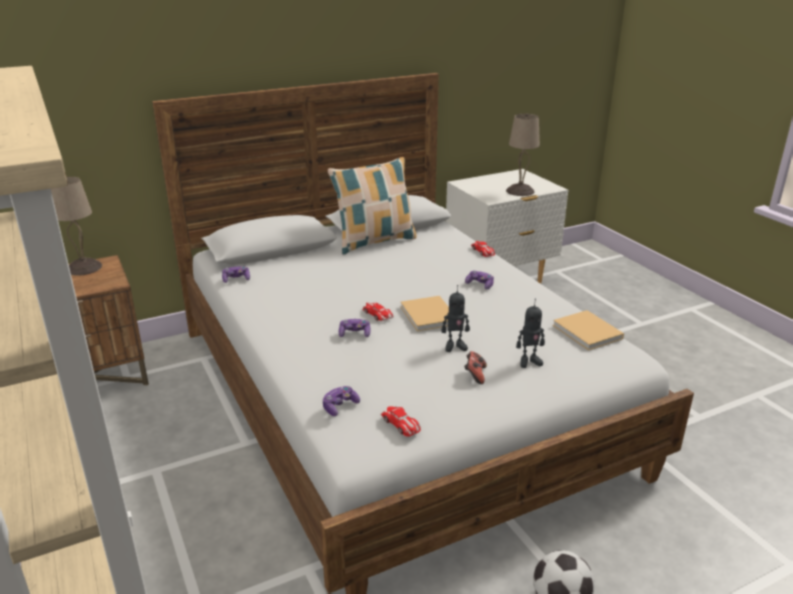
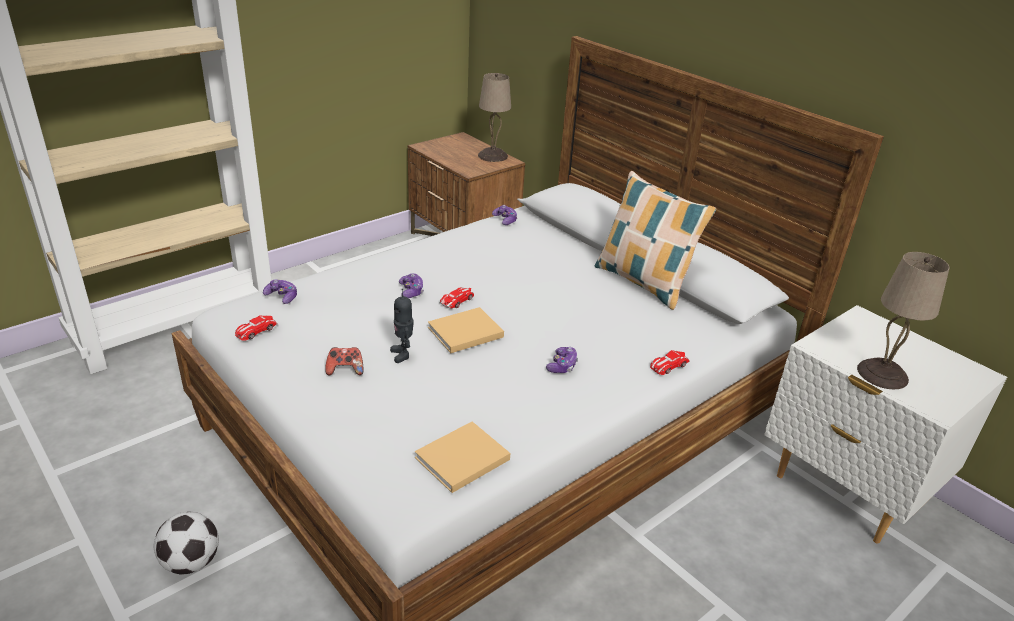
camera: 75 degrees right, 5 degrees up
(529, 361) = (378, 407): toy robot -> none

